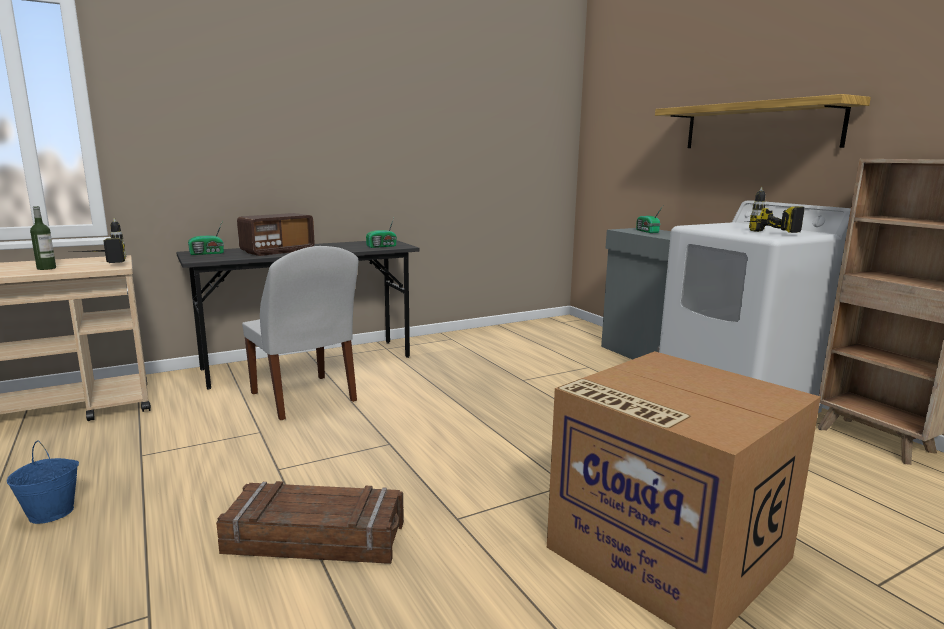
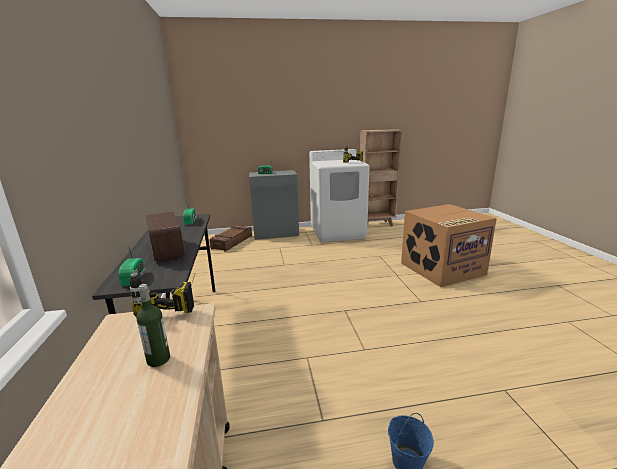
camera: 70 degrees left, 5 degrees up
(304, 398) = (259, 337): white chair -> none
(316, 537) = (436, 338): crate -> crate (231, 242)
(759, 126) = (306, 118): shelf -> none

